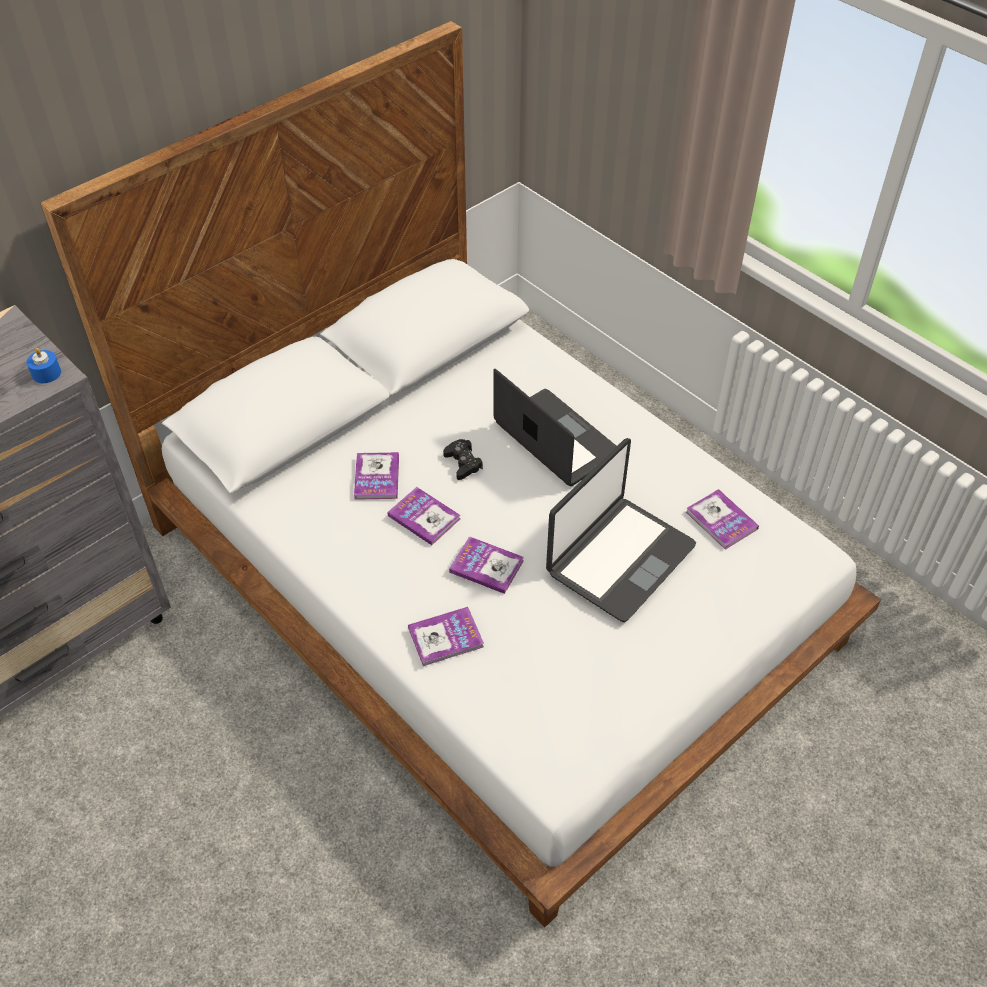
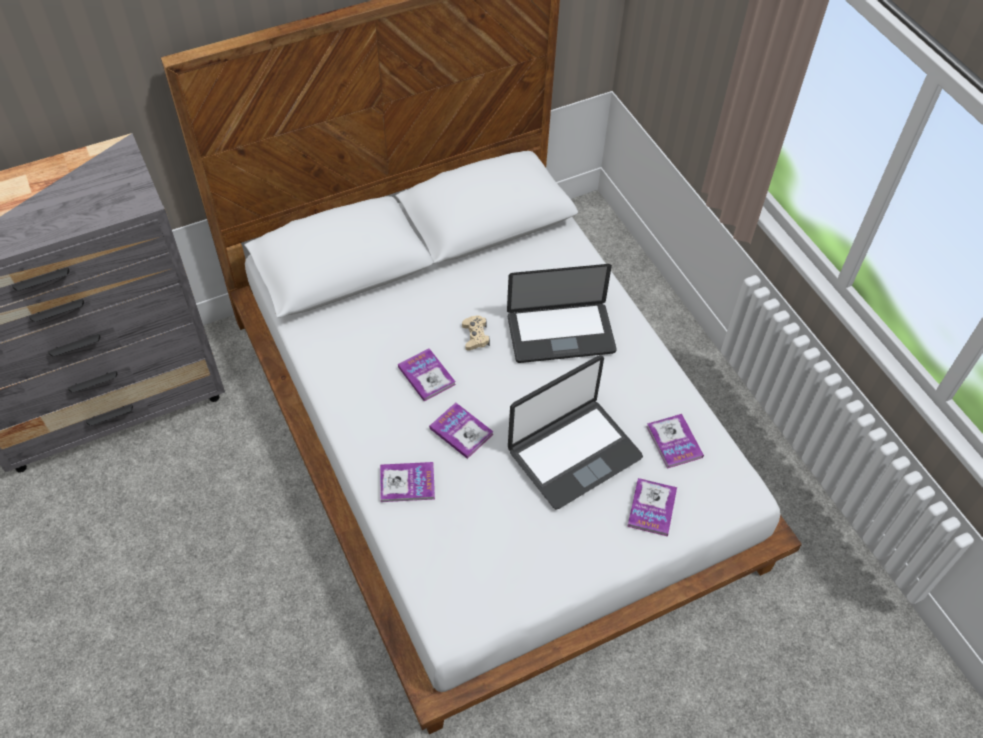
camera: 15 degrees right, 5 degrees up
(46, 373) = (135, 198): blue candle -> none
(377, 477) = (401, 331): book -> book (652, 508)
(463, 463) = (475, 336): black game controller -> beige game controller
(556, 439) = (560, 334): laptop -> laptop turned 105 degrees clockwise

